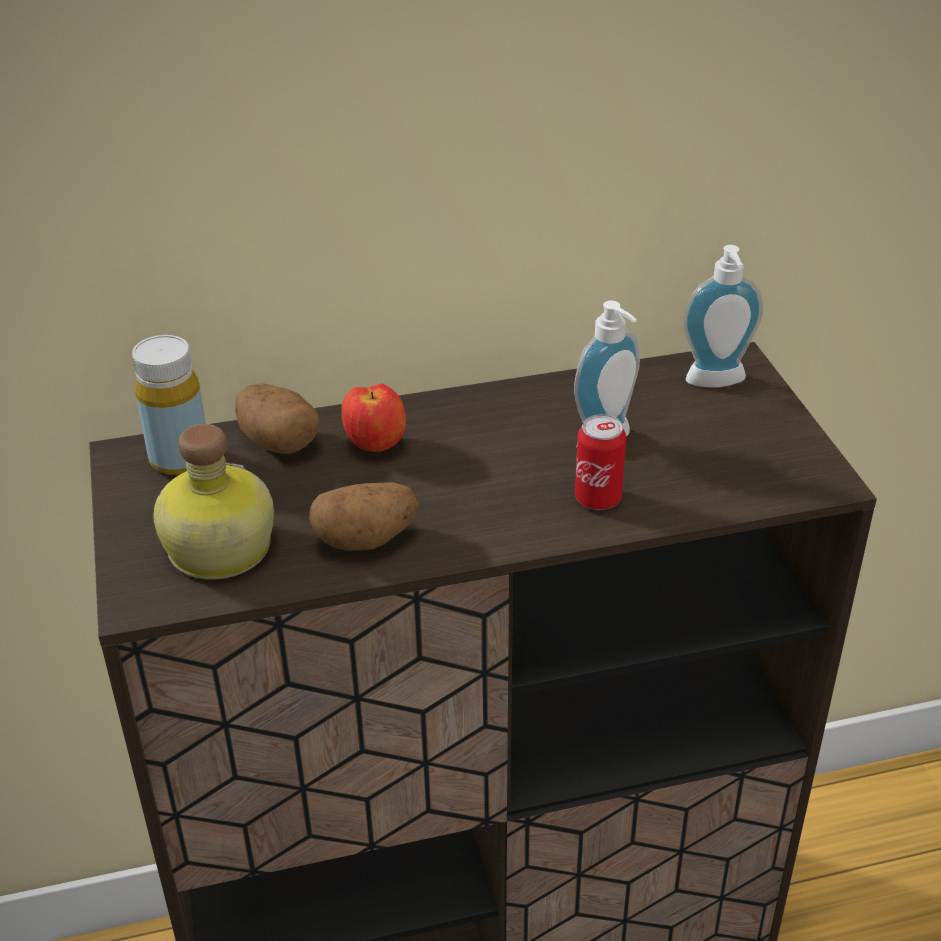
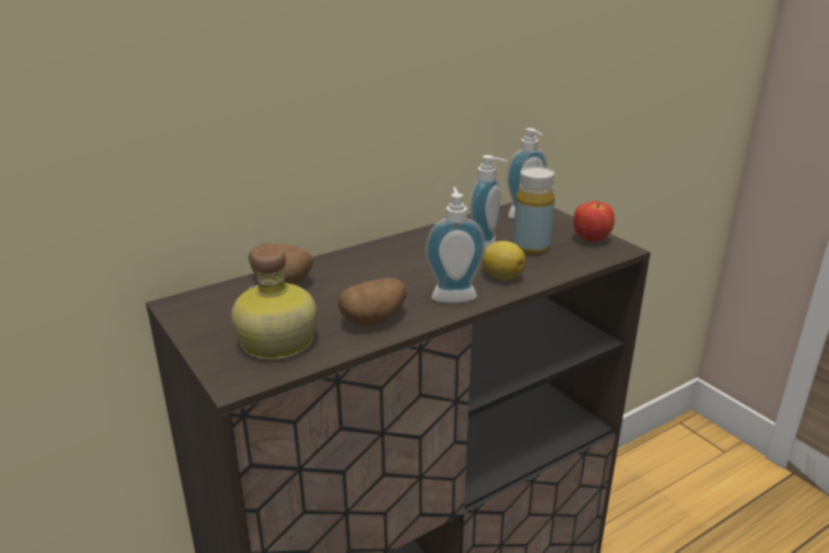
camera: 20 degrees left, 10 degrees down
(180, 459) = (218, 300): yellow bottle -> yellow bottle (531, 247)
(376, 446) = (347, 273): apple -> apple (591, 240)
(503, 519) = (453, 295): none -> soap dispenser
(598, 499) = (501, 276): can -> lemon

